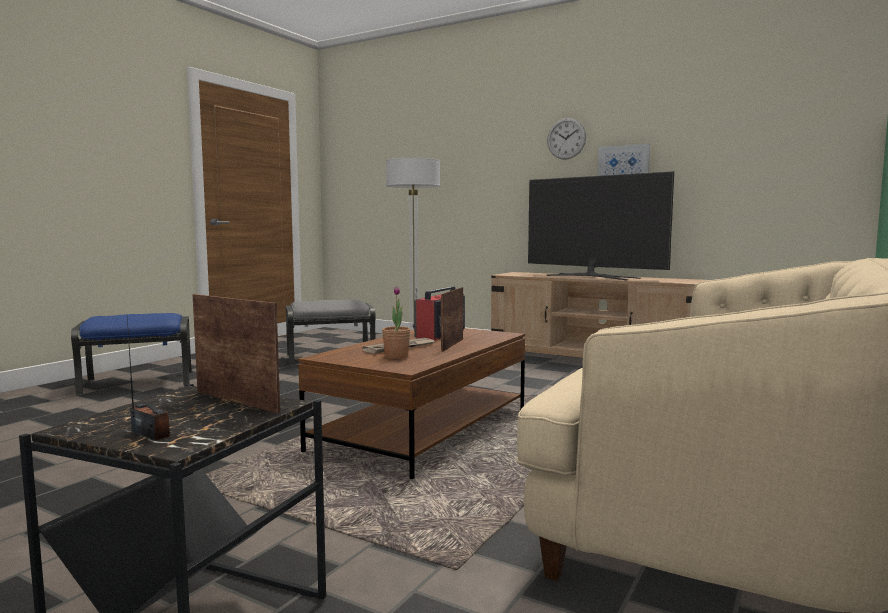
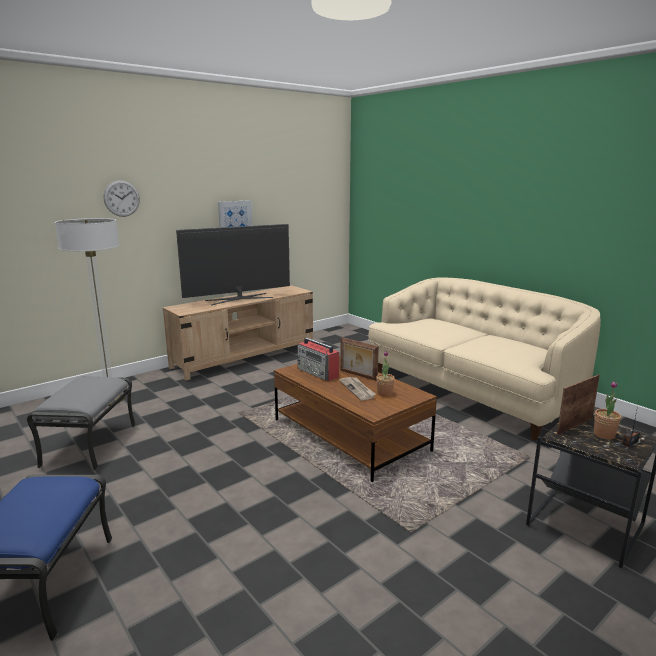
camera: 70 degrees left, 10 degrees up
(193, 417) = (604, 435): none -> potted plant
(566, 138) = (192, 194): wall clock -> wall clock (121, 198)

